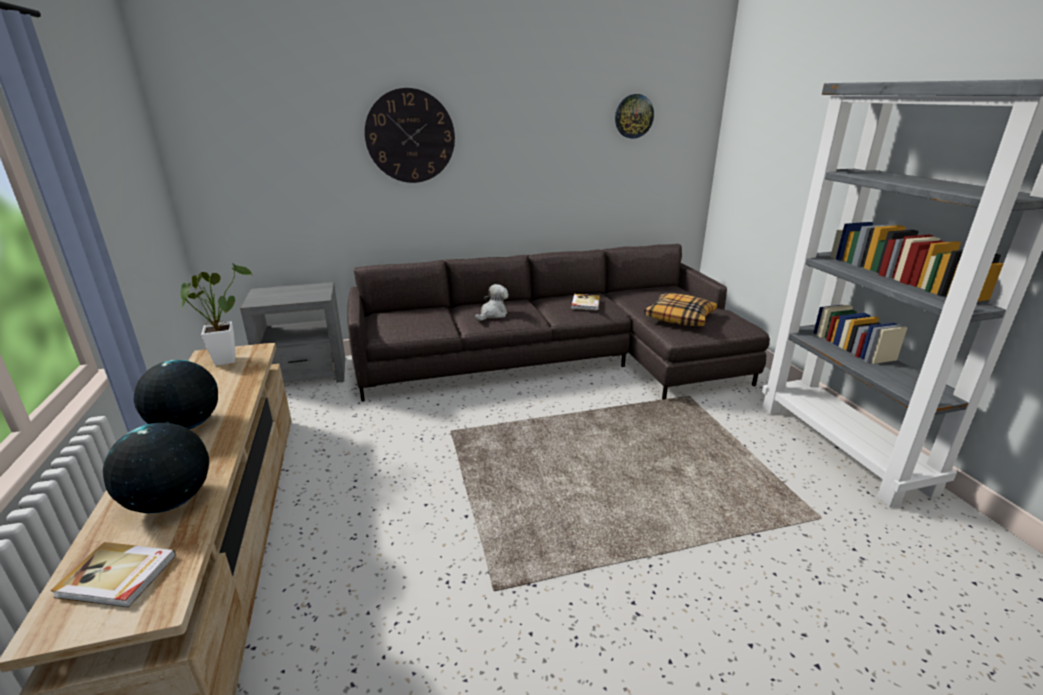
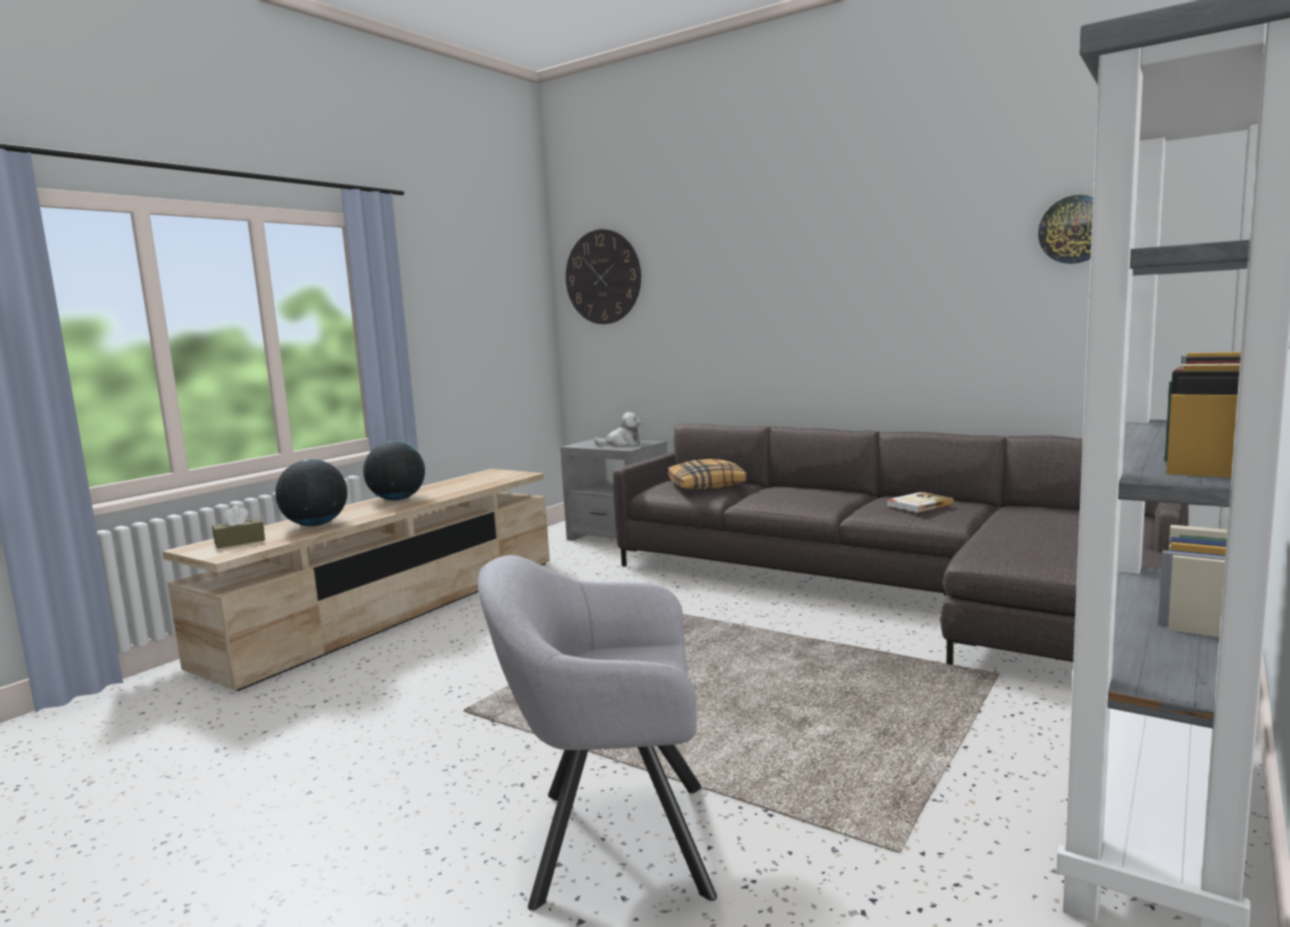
camera: 50 degrees right, 15 degrees down
(117, 577) = (240, 542): book -> brown tissue box
(226, 358) = (495, 475): potted plant -> none
(410, 136) = (754, 279): wall clock -> wall clock (603, 277)
(493, 314) = (782, 495): plush toy -> plush toy (622, 444)
(680, 317) = (1030, 541): pillow -> pillow (707, 485)
(740, 609) = (608, 840): none -> grey armchair

